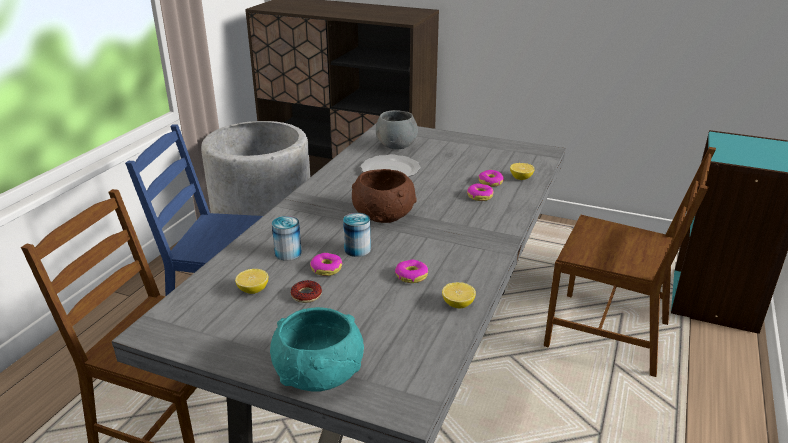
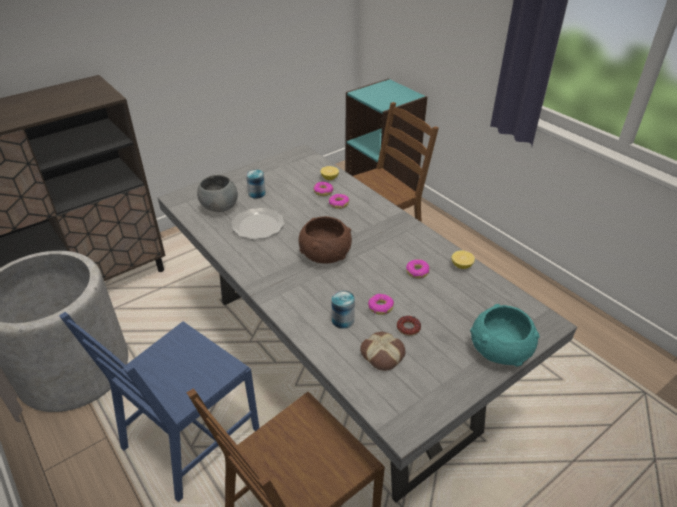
camera: 60 degrees left, 10 degrees up
(253, 290) = (383, 354): lemon -> bread
(357, 249) = (365, 283): can -> can (257, 193)

